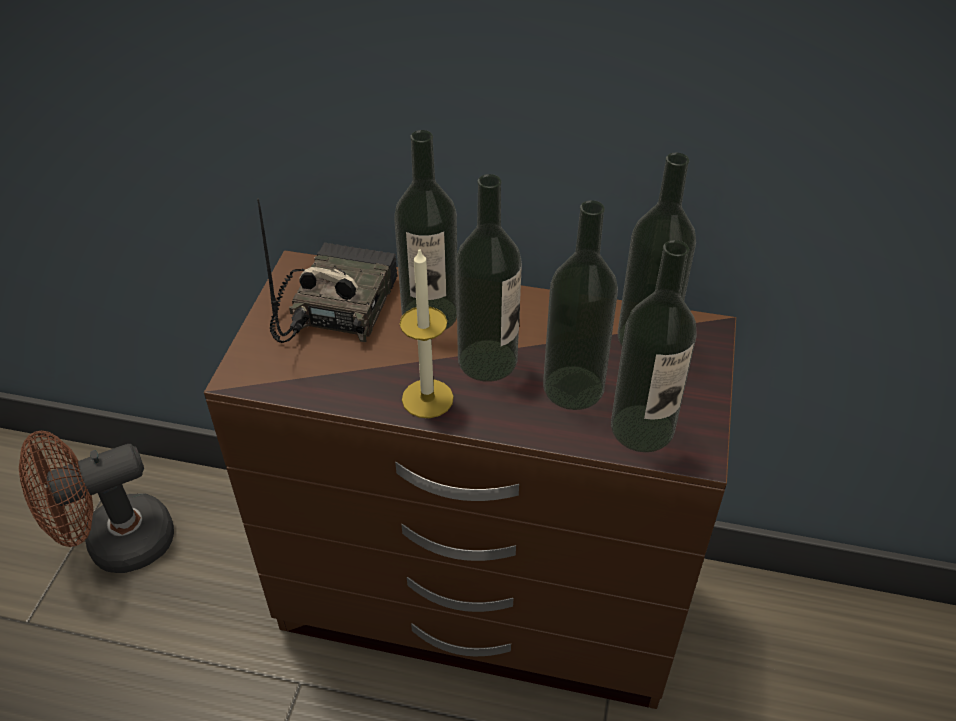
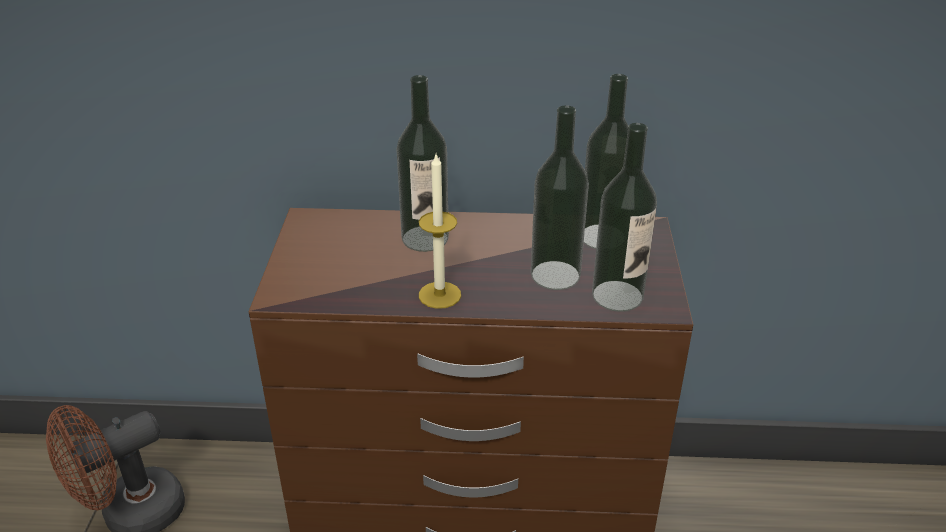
camera: 10 degrees left, 10 degrees down
(335, 306) = (344, 241): radio -> none
(487, 360) = (481, 264): bottle -> none

